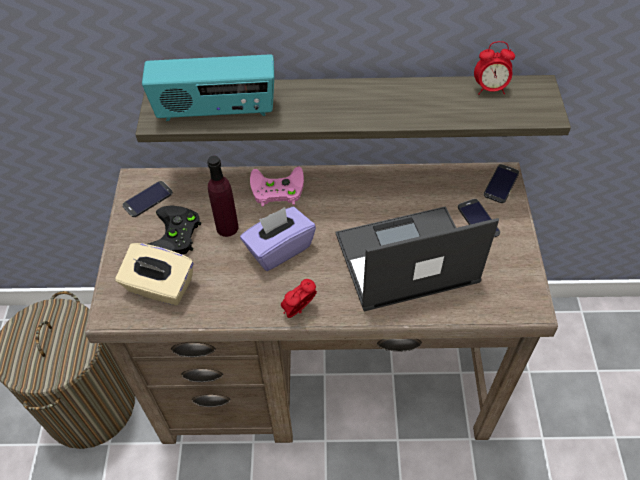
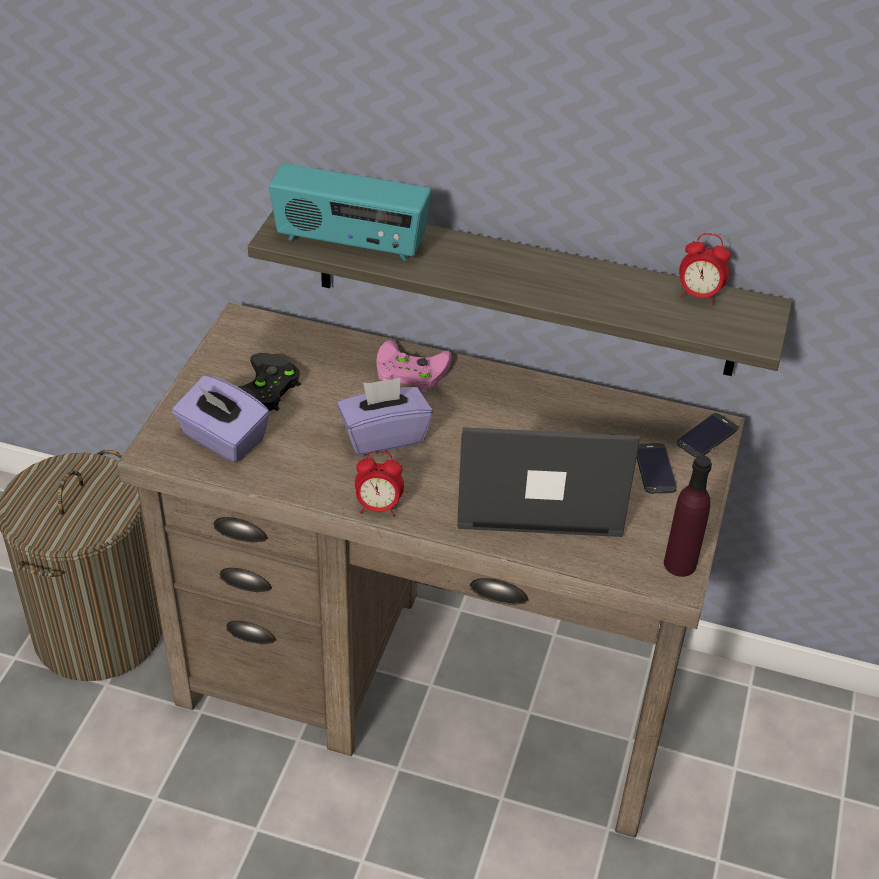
camera: 15 degrees right, 10 degrees down
(147, 199) = (247, 343): phone -> none
(160, 287) = (222, 439): beige tissue box -> purple tissue box
(227, 227) = (330, 397): purple bottle -> purple bottle (680, 564)
(299, 311) = (378, 507): alarm clock -> alarm clock turned 150 degrees counterclockwise

